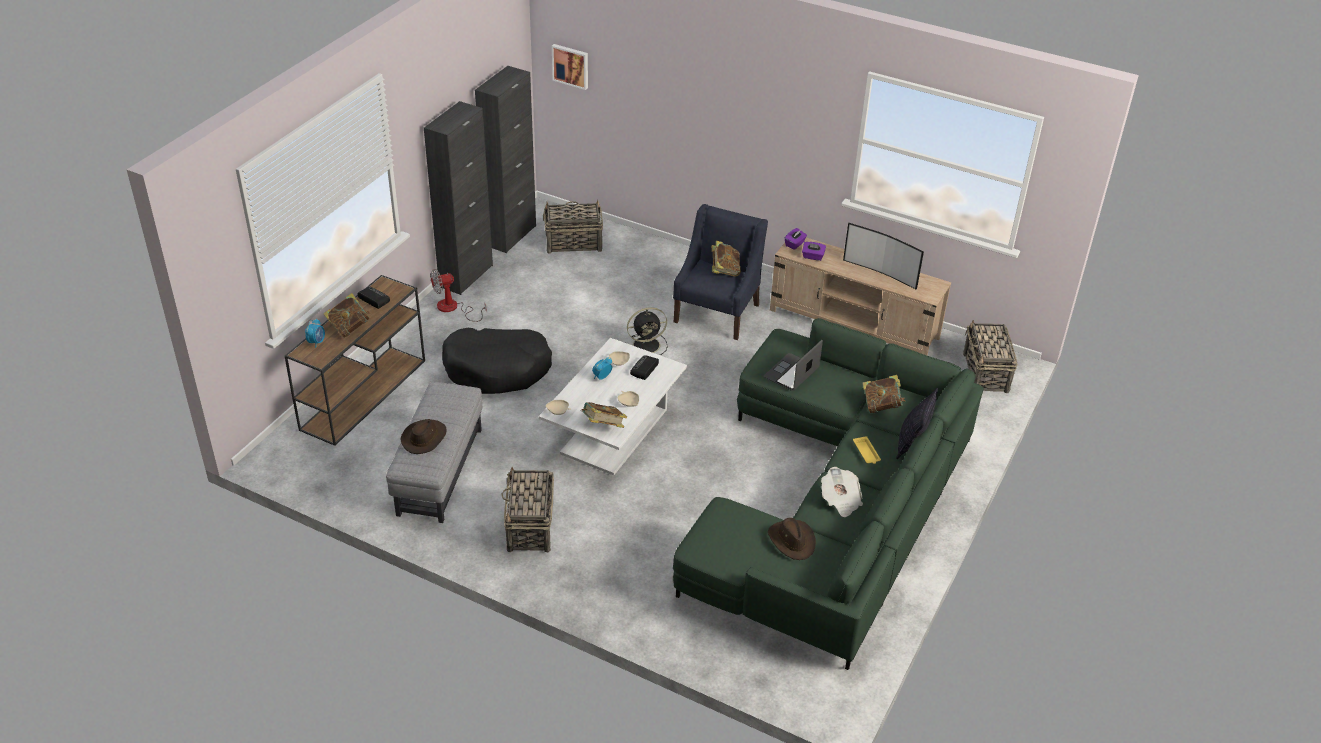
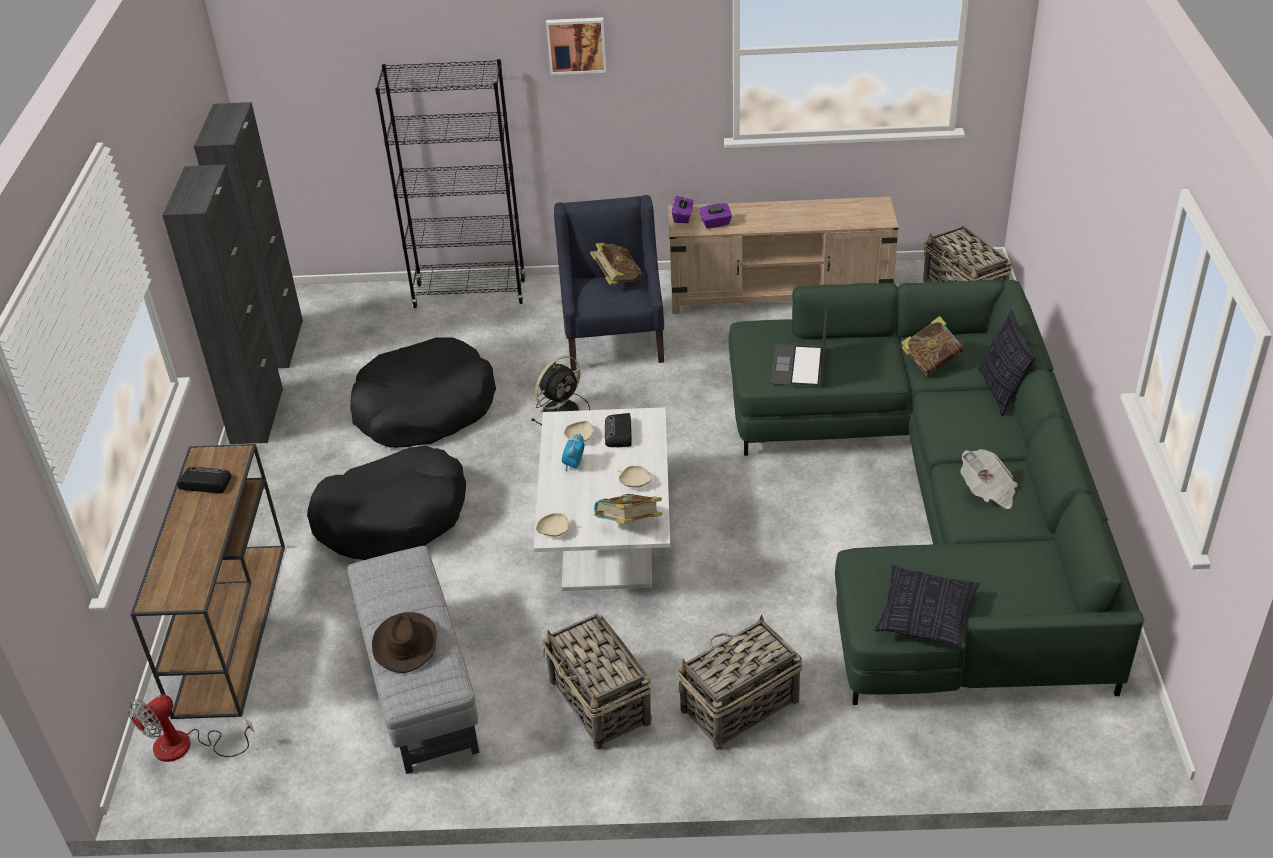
camera: 25 degrees left, 0 degrees up
(317, 342) = (166, 574): alarm clock -> none
(349, 327) = (200, 535): book -> none
(453, 308) = (271, 464): fan -> fan (186, 747)
(565, 310) = (424, 409): none -> black dog bed
(571, 66) = (292, 82): picture -> picture (576, 44)
(573, 243) = (368, 324): basket -> basket (738, 706)
(650, 247) = (470, 294): none -> black bookcase
(731, 557) = (925, 617): none -> pillow
(792, 540) = (976, 564): brown hat -> none
(866, 452) = (964, 423): yellow tray -> none
(881, 273) = (807, 213): television -> none

